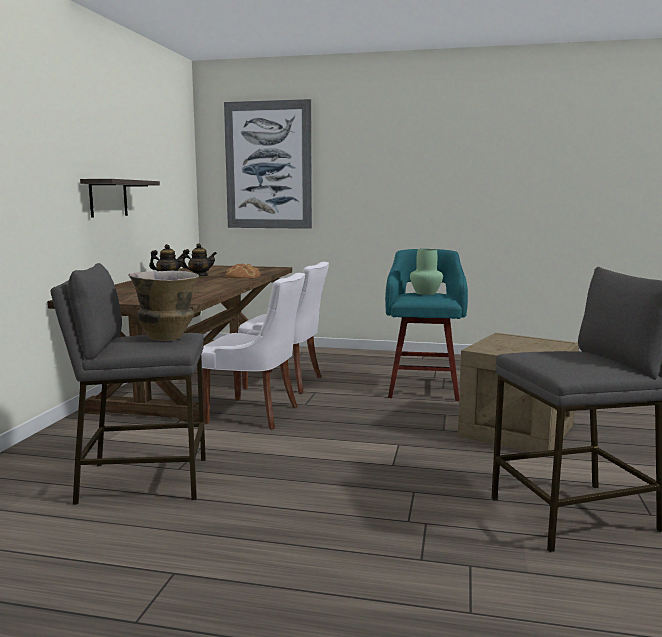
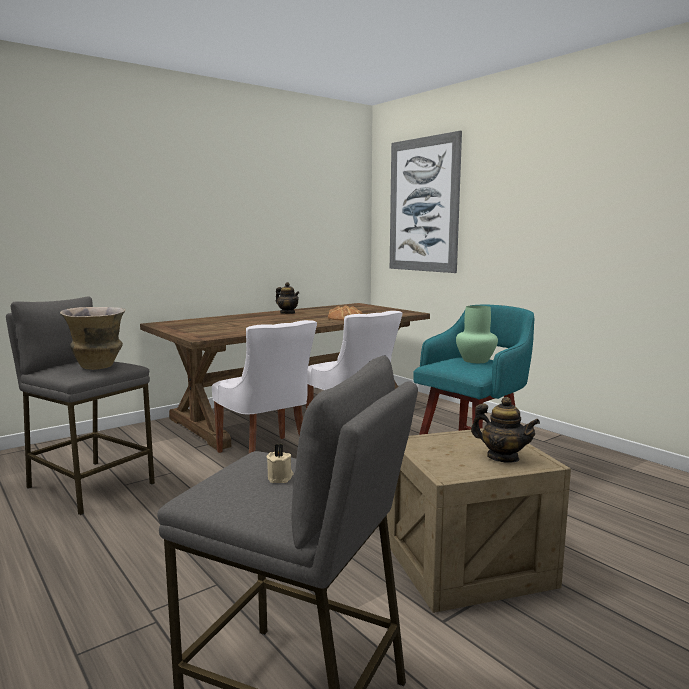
camera: 40 degrees right, 0 degrees up
(108, 198) = (227, 240): shelf -> none
(199, 276) = (315, 314): teapot -> teapot (502, 457)
(569, 357) = (281, 477): none -> beige candle

